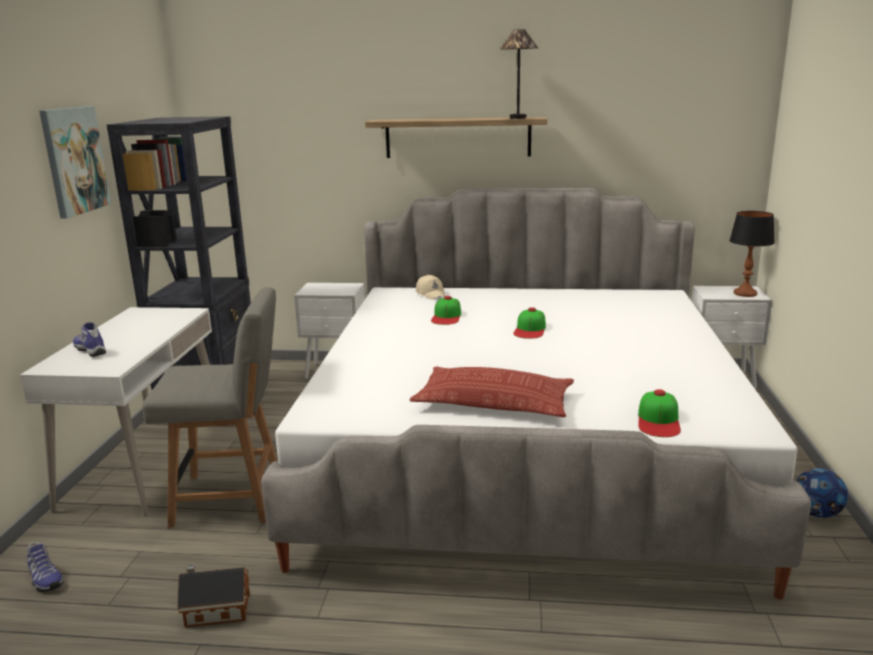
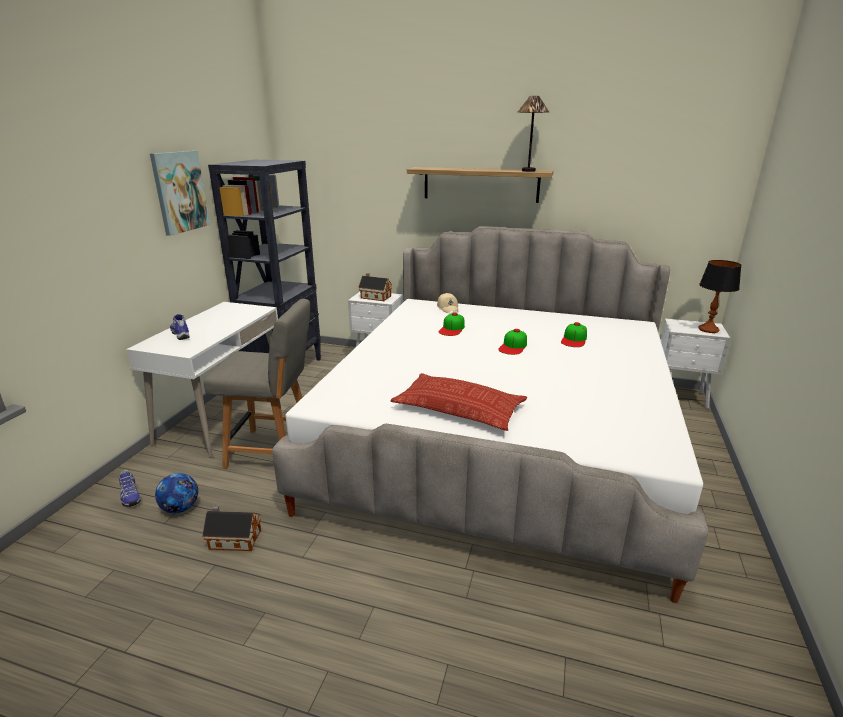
camera: 10 degrees right, 5 degrees up
(328, 289) = (375, 297): none -> toy house
(658, 420) = (588, 442): cap -> cap (574, 339)
(816, 513) = (730, 528): football -> football (180, 508)

